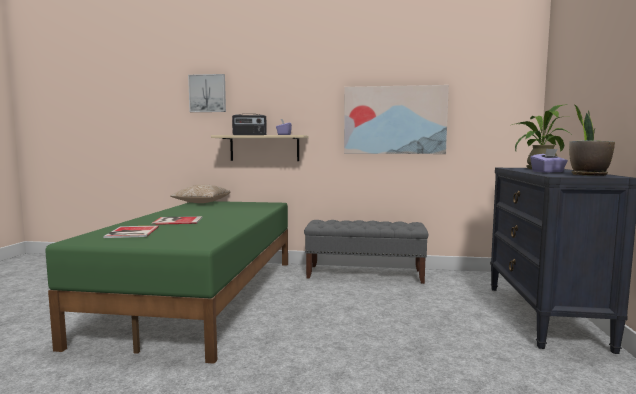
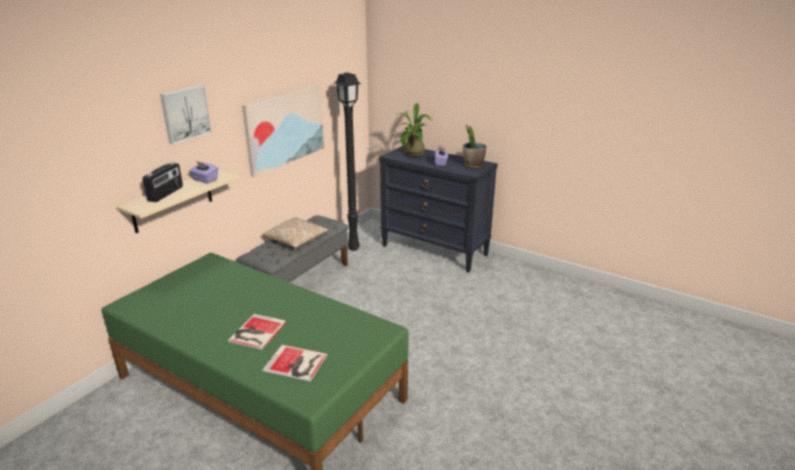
camera: 65 degrees left, 20 degrees up
(201, 203) = (136, 303): pillow -> pillow (296, 240)
(208, 93) = (83, 154): picture -> picture (185, 113)
(459, 279) = (354, 248): none -> black floor lamp

